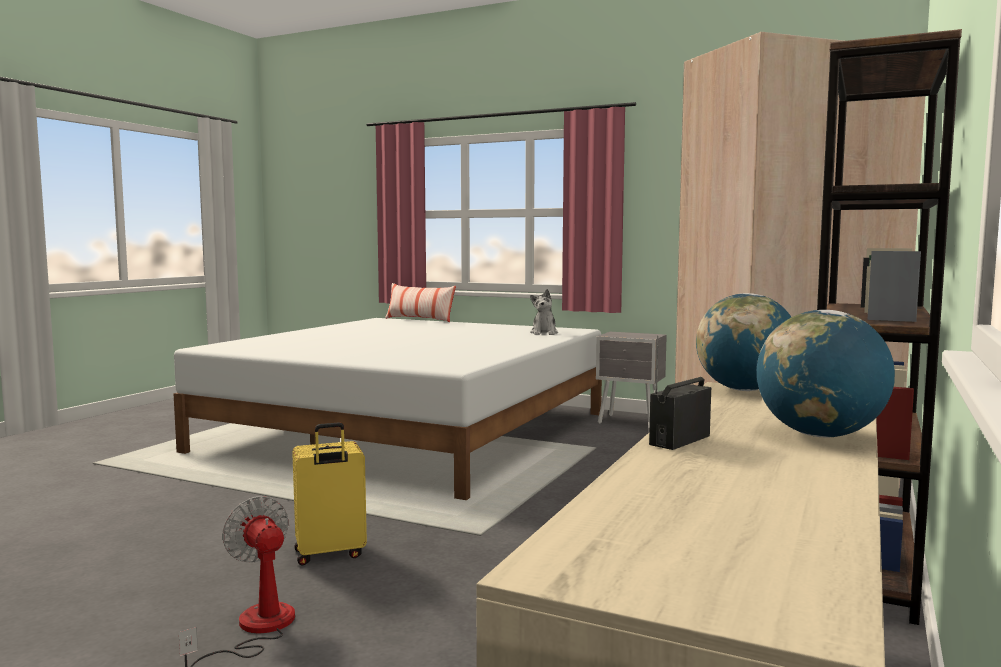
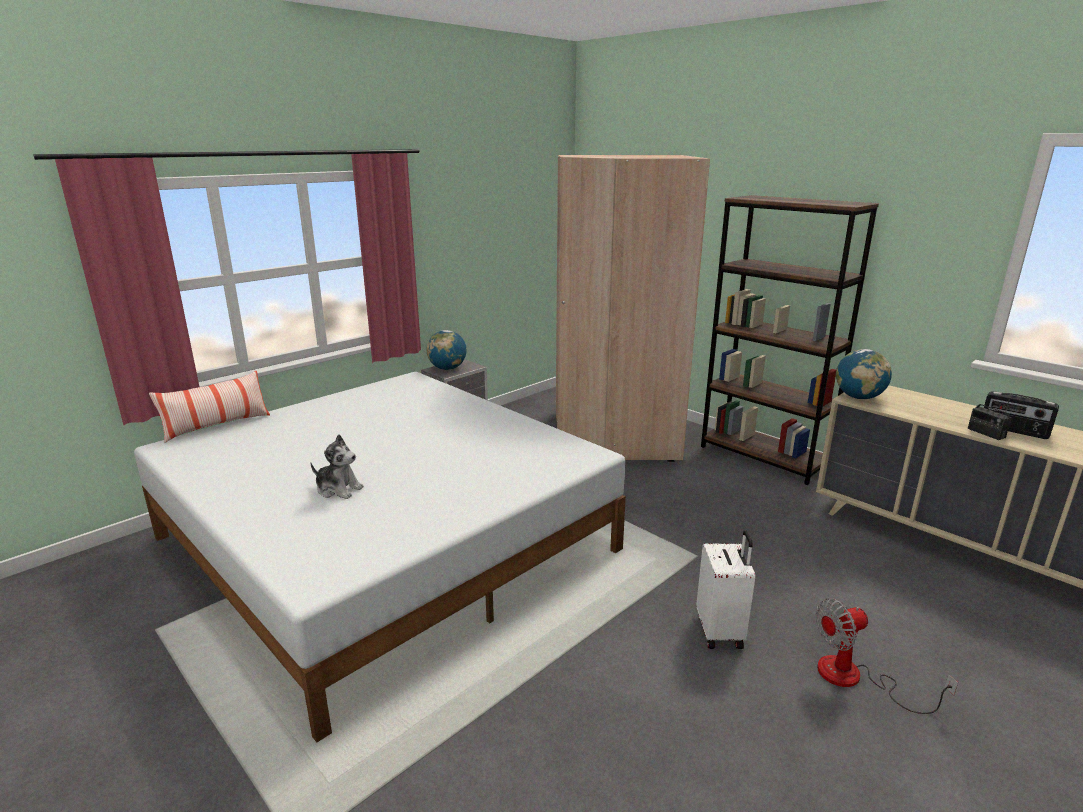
camera: 70 degrees left, 15 degrees up
(330, 554) = (721, 631): yellow suitcase -> white suitcase
(544, 333) = (418, 392): plush toy -> plush toy (338, 489)
(736, 458) = (1013, 430): none -> radio
(820, 435) = (962, 409): globe -> globe (447, 368)

